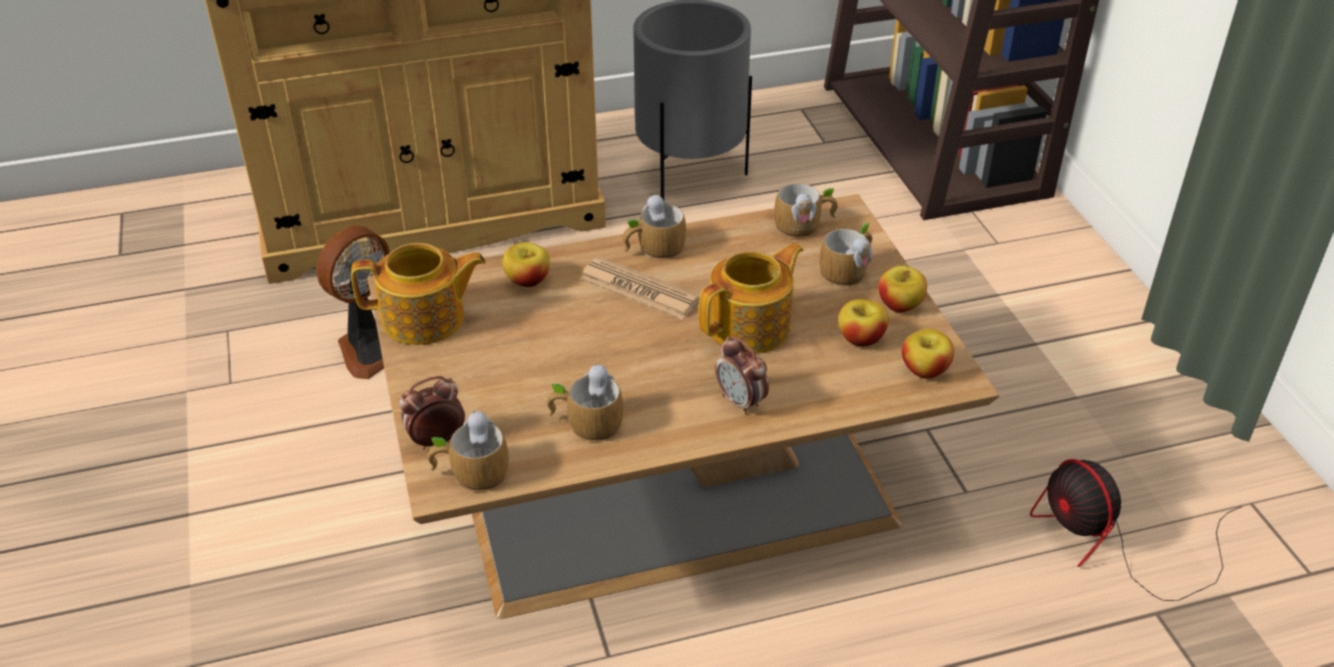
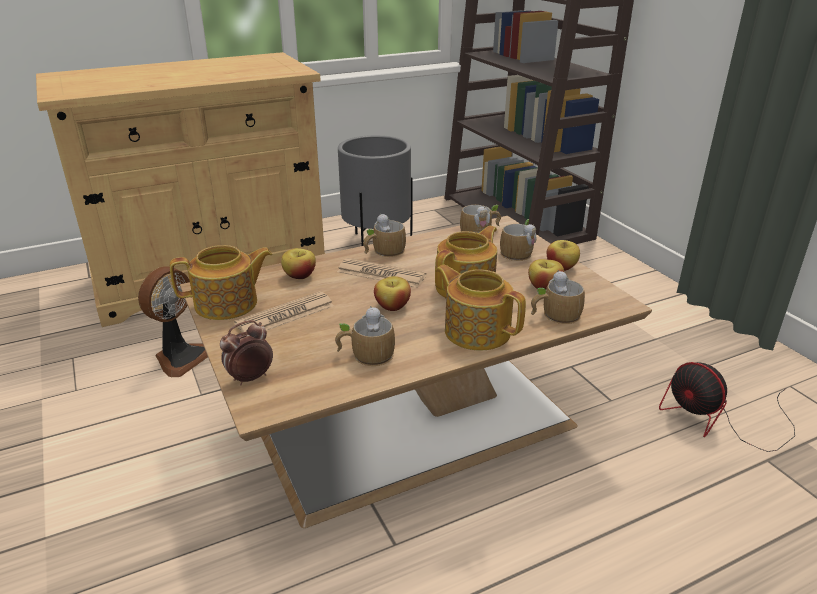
camera: 10 degrees left, 10 degrees down
(470, 472) = (282, 397): mug -> mug (554, 315)
(496, 346) = (285, 315): none -> newspaper
(740, 402) = (476, 331): alarm clock -> teapot
(925, 370) = (595, 300): apple -> apple (392, 306)

